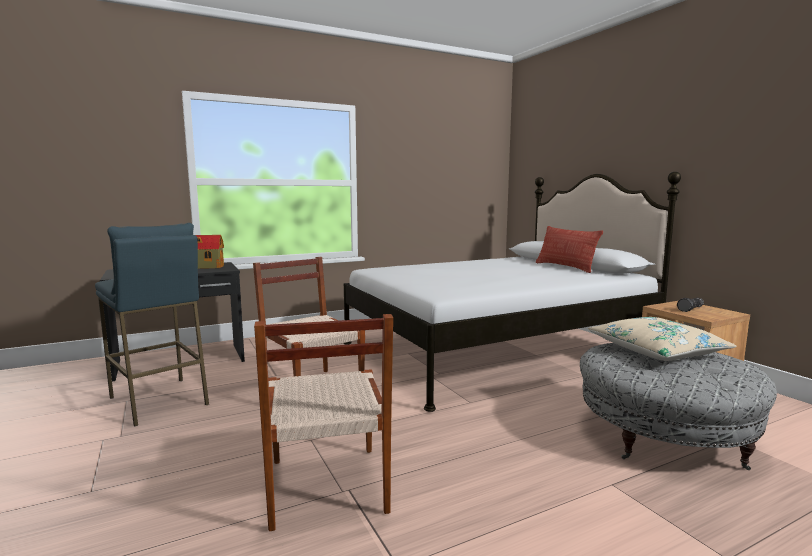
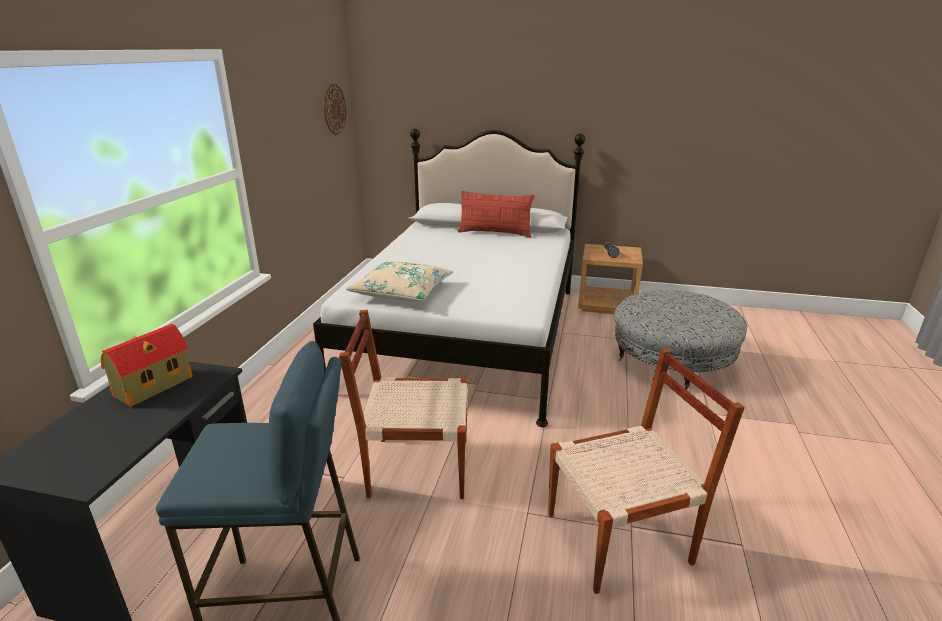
camera: 50 degrees left, 15 degrees up
(326, 489) = (621, 538): chair -> chair turned 45 degrees counterclockwise
(478, 161) = (334, 109): none -> wall clock
(656, 351) = (661, 304): beige pillow -> beige pillow (402, 292)

